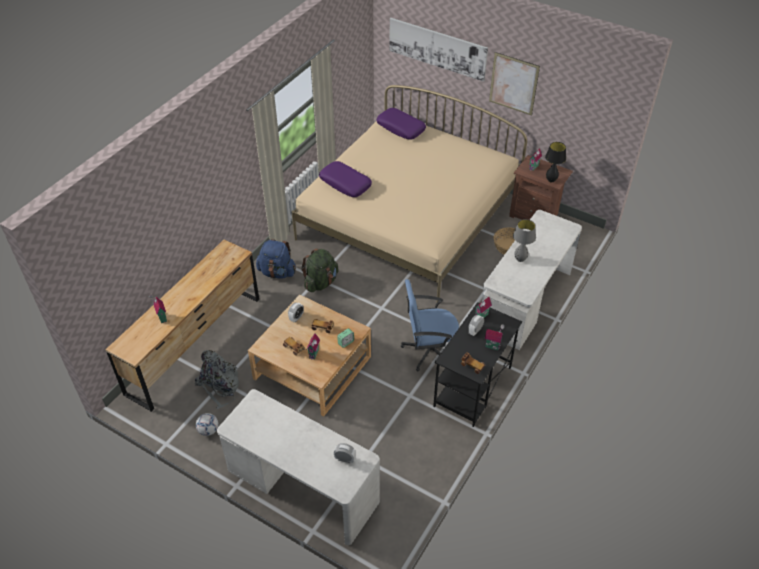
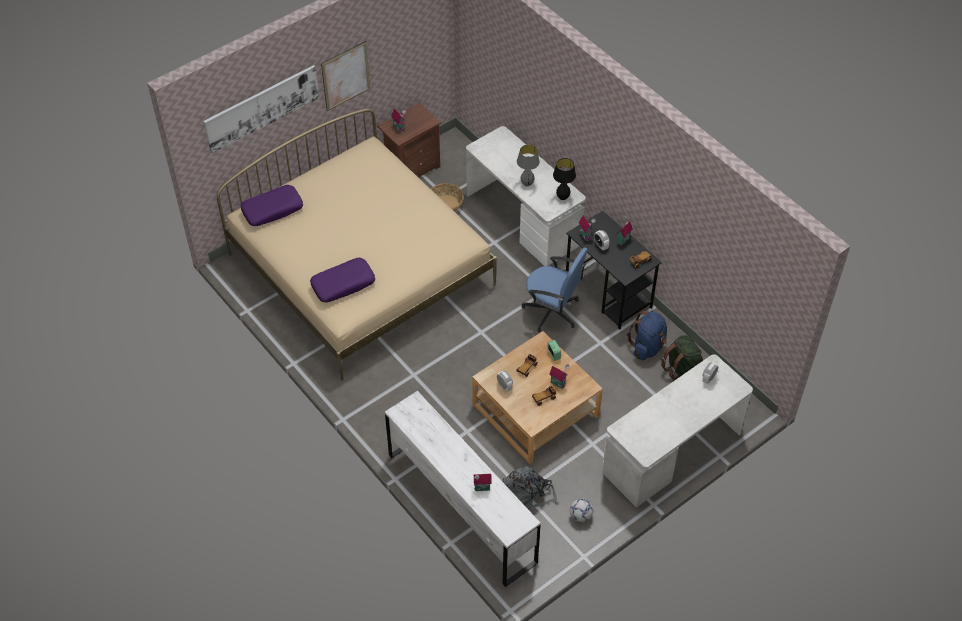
camera: 70 degrees left, 5 degrees up
(195, 345) = (461, 507): brown dresser -> white dresser
(277, 272) = (386, 408): blue backpack -> blue backpack (648, 346)
(321, 282) = (421, 373): green backpack -> green backpack (682, 370)
(428, 350) = (552, 311): blue office chair -> blue office chair turned 75 degrees counterclockwise
(551, 180) = (426, 123): black table lamp -> black table lamp (563, 197)

